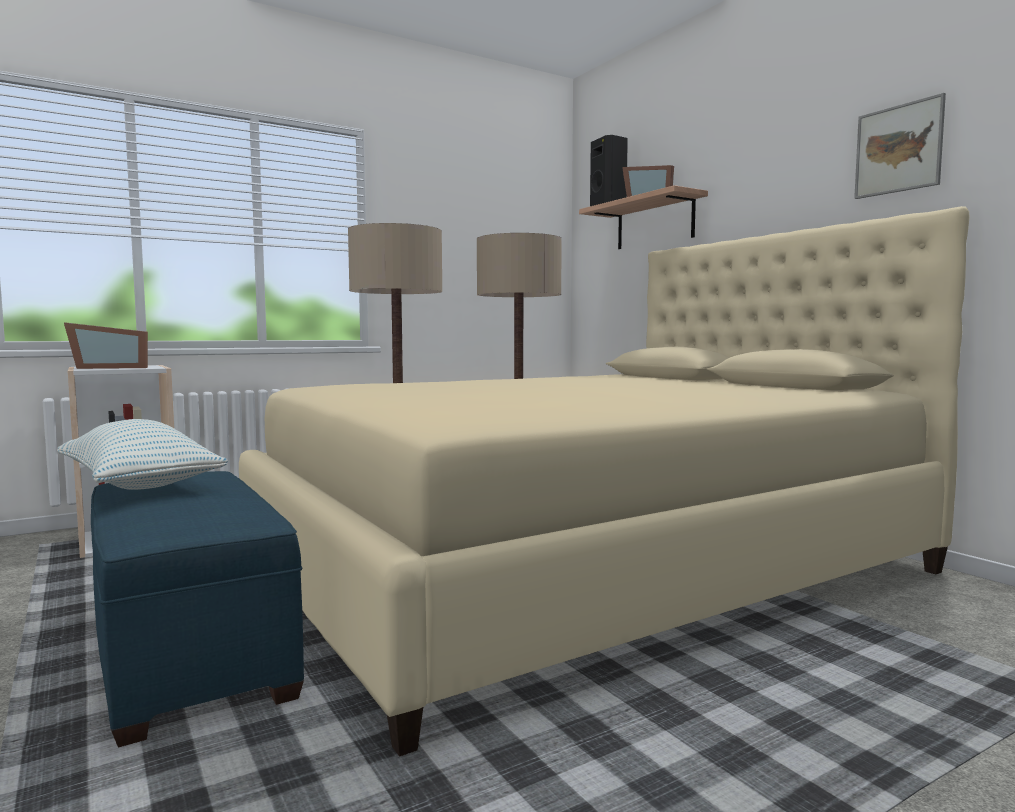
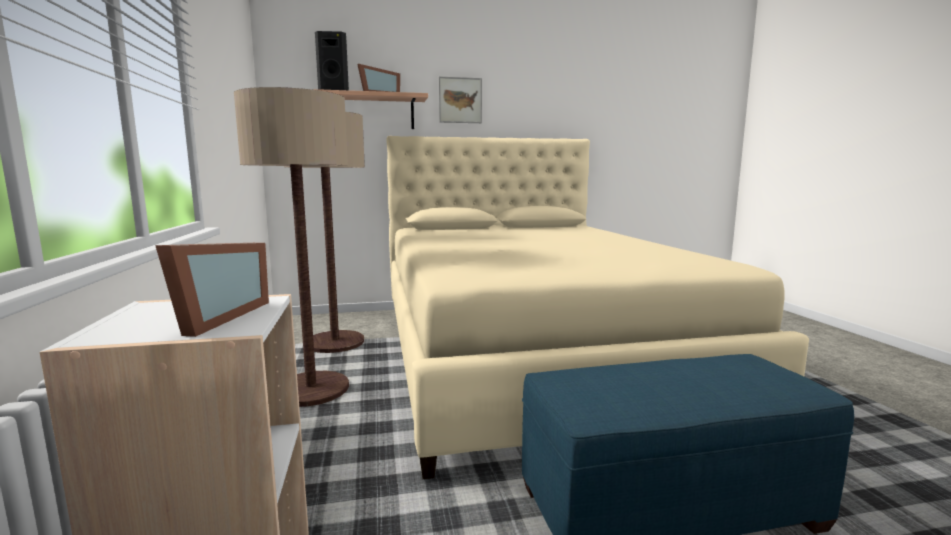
camera: 70 degrees left, 5 degrees up
(139, 485) = (612, 403): pillow -> none
(898, 149) = (547, 103): picture -> picture (460, 100)

